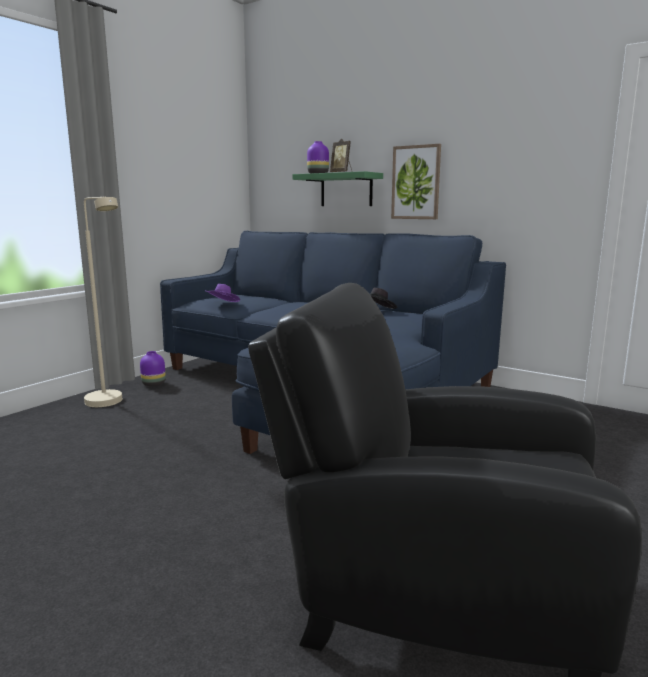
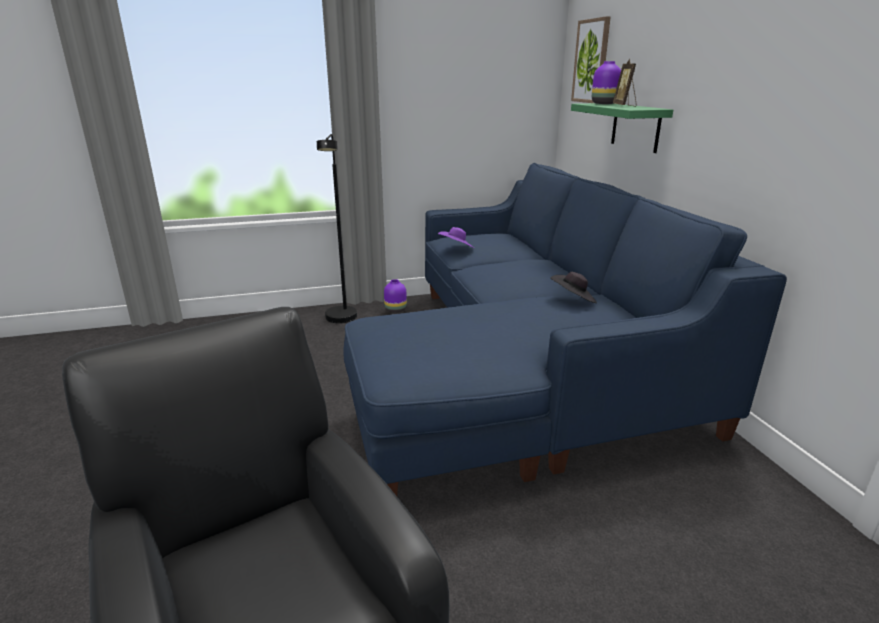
camera: 40 degrees right, 10 degrees up
(109, 403) = (341, 320): beige floor lamp -> black floor lamp
(416, 182) = (705, 128): picture -> picture (591, 61)

